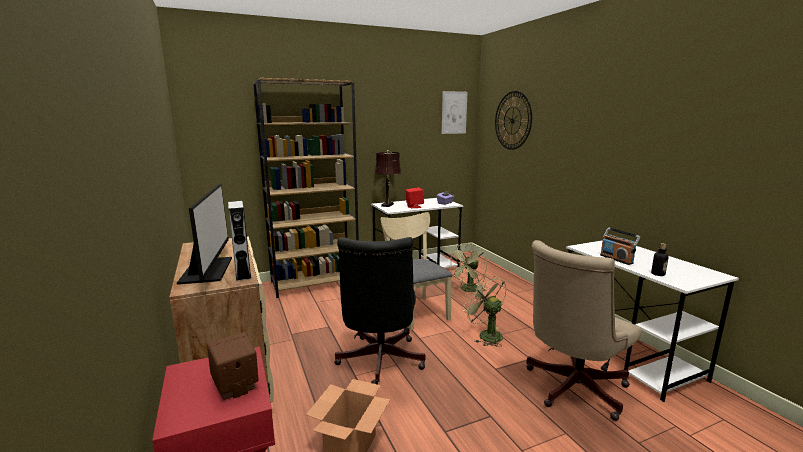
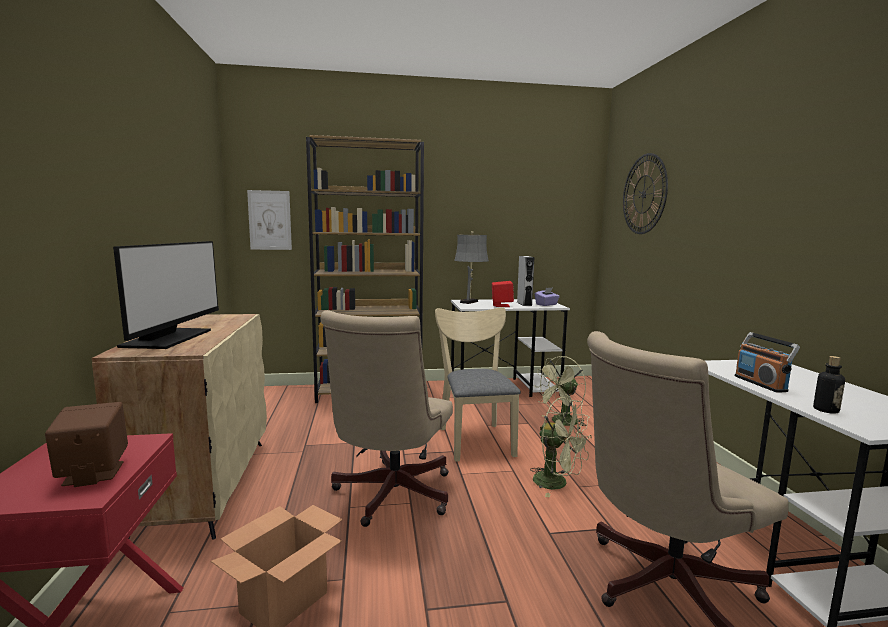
camera: 15 degrees right, 5 degrees down
(243, 273) = (200, 345): grey speaker -> grey speaker (524, 304)
(379, 363) = (389, 496): black office chair -> beige office chair
(388, 205) = (470, 302): brown table lamp -> grey table lamp
(454, 112) = (569, 188): picture -> picture (270, 220)
(485, 335) = (557, 483): green fan -> green fan turned 150 degrees clockwise

